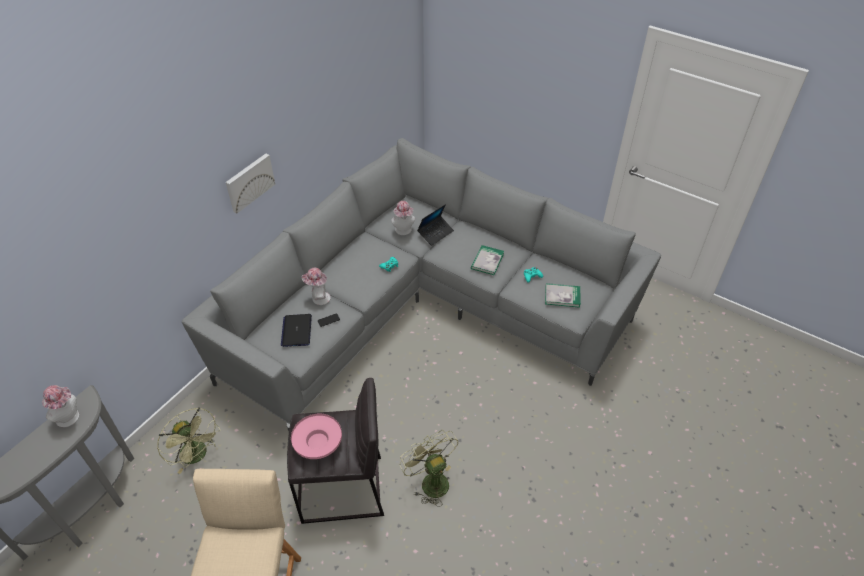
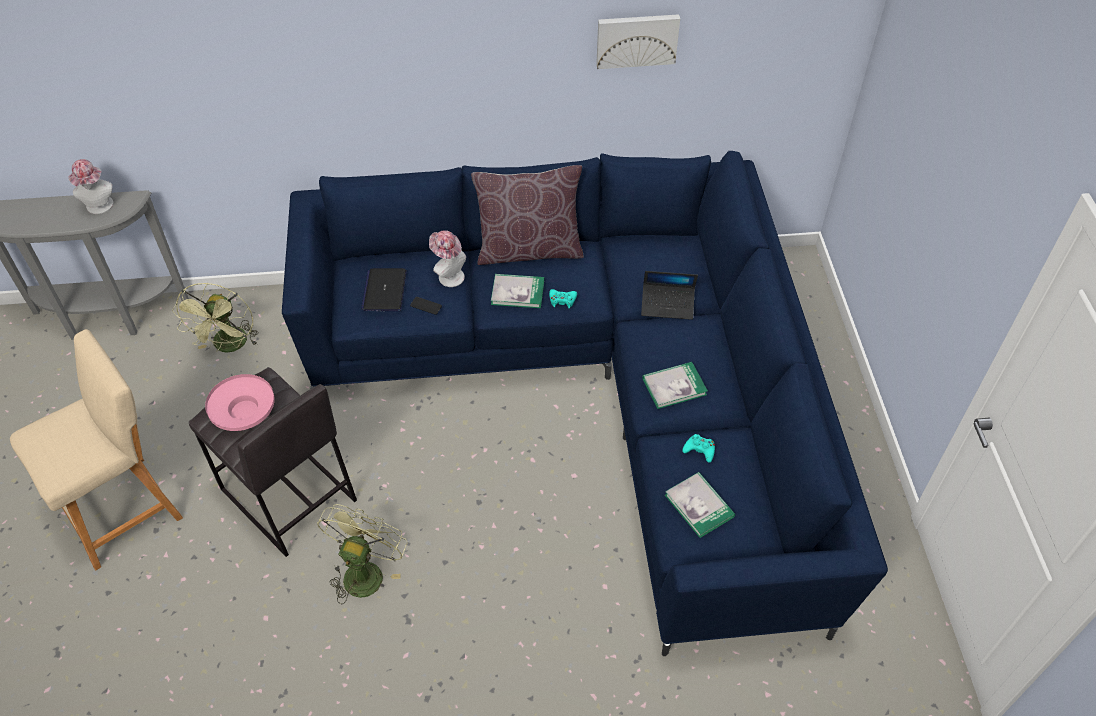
camera: 50 degrees right, 5 degrees up
(249, 182) = (445, 80): picture -> picture (636, 39)
(296, 331) = (384, 290): laptop -> laptop turned 45 degrees counterclockwise
(341, 257) = (529, 249): none -> brown pillow
(364, 279) = (517, 292): none -> book
(404, 231) = (634, 274): hat -> none
(421, 309) = (600, 390): grey sofa -> blue sofa

